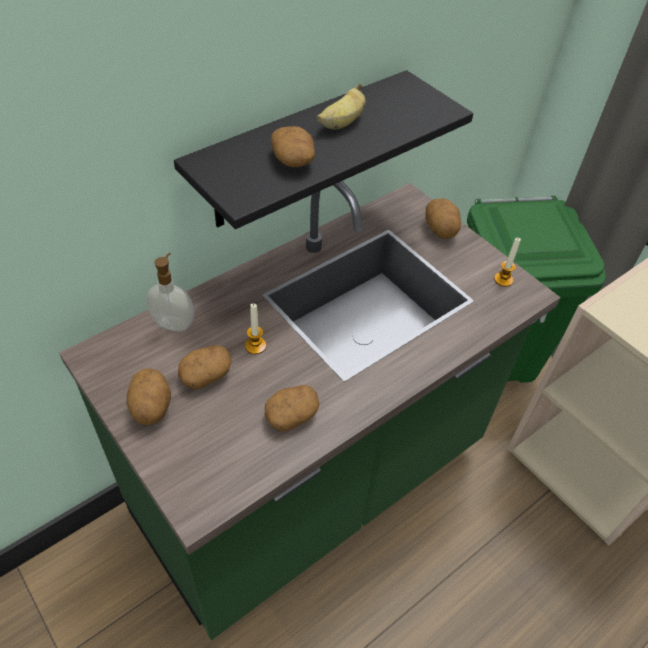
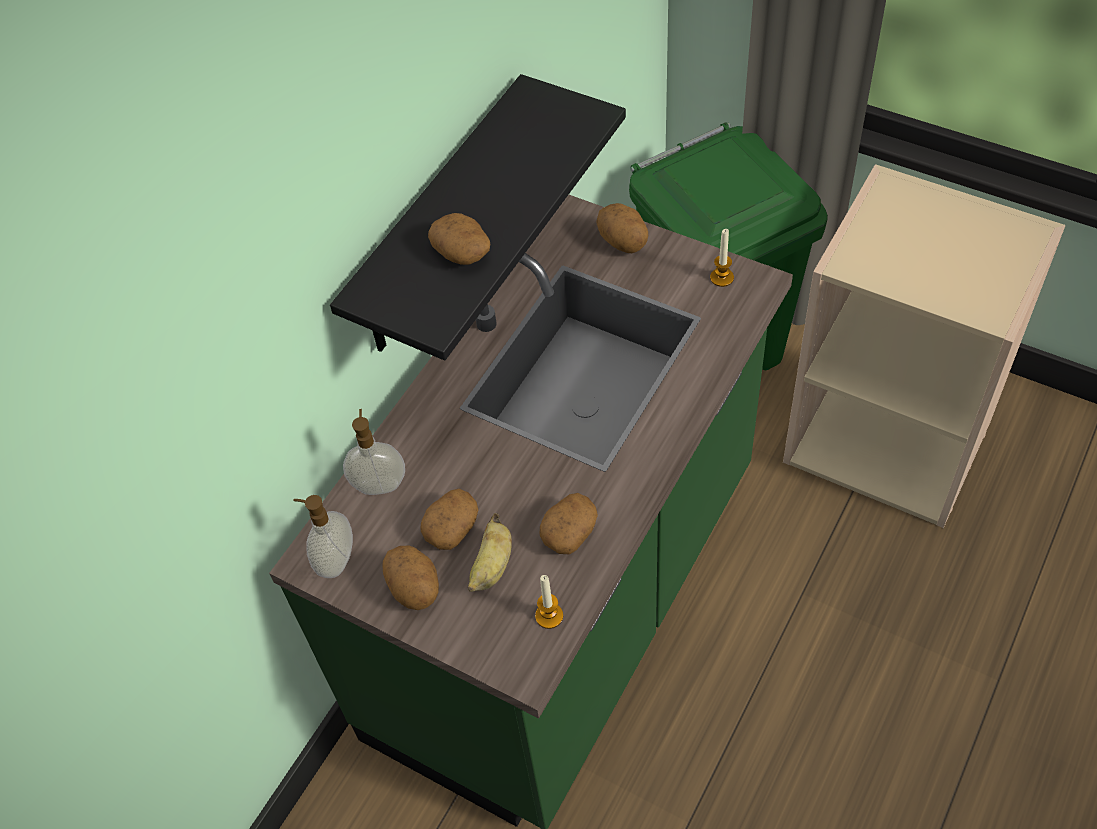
camera: 15 degrees left, 5 degrees up
(109, 363) = (335, 560): none -> soap dispenser
(255, 346) = (487, 472): candle -> candle (549, 616)
(342, 123) = (488, 181): banana -> banana (492, 567)

